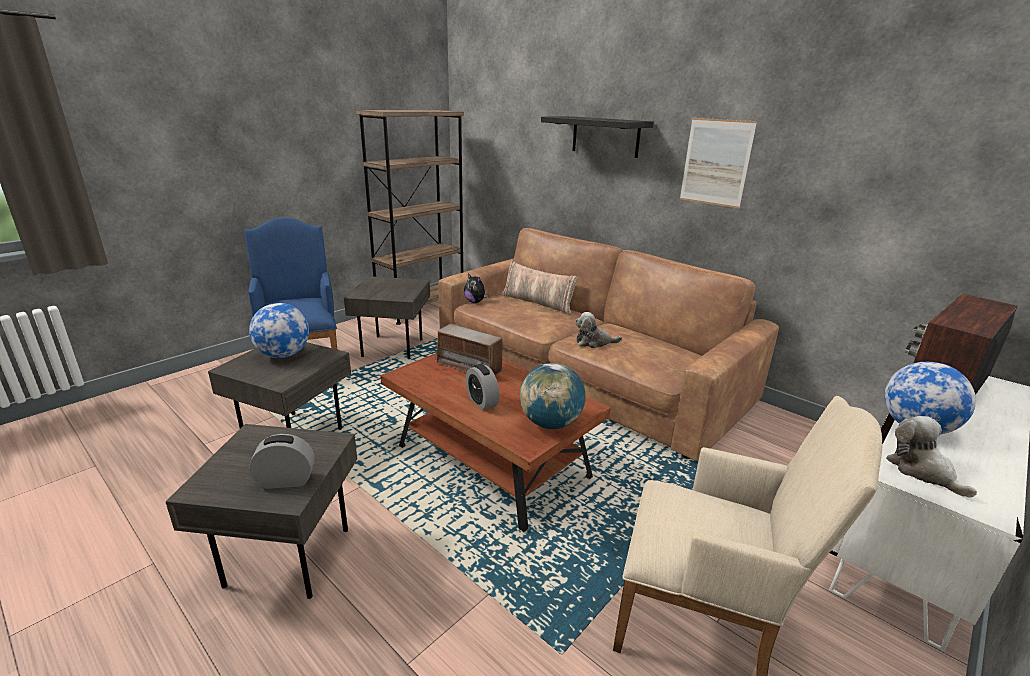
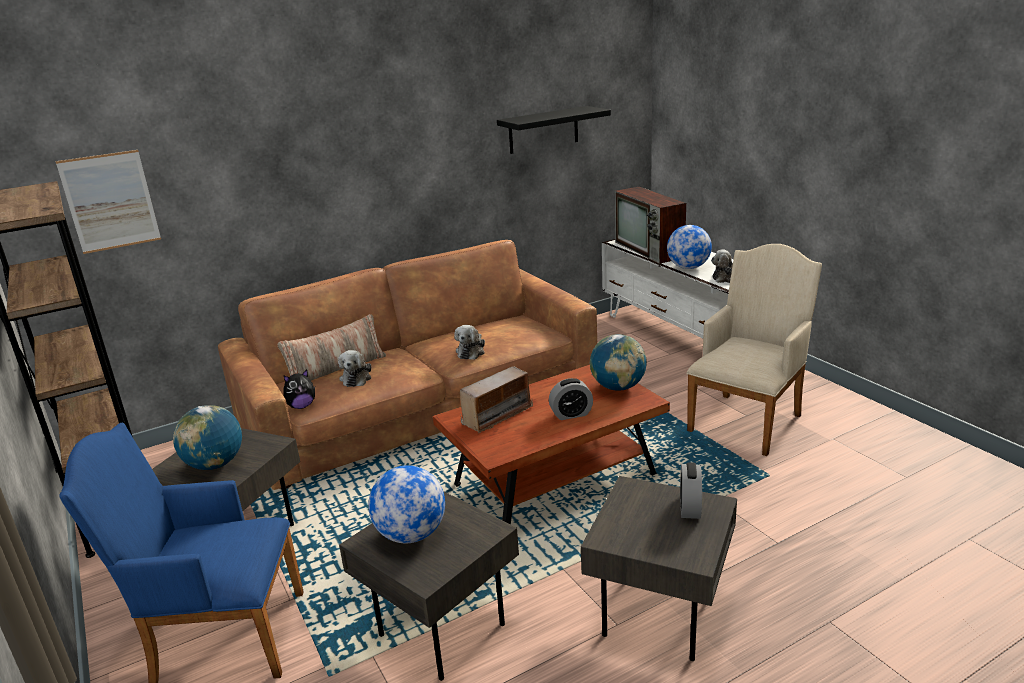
camera: 70 degrees left, 0 degrees up
(378, 288) = (215, 464): none -> globe
(519, 308) = (356, 378): none -> plush toy
(605, 136) = (302, 158): black shelf -> black shelf (543, 130)
(716, 162) = (431, 153): picture -> picture (110, 201)

